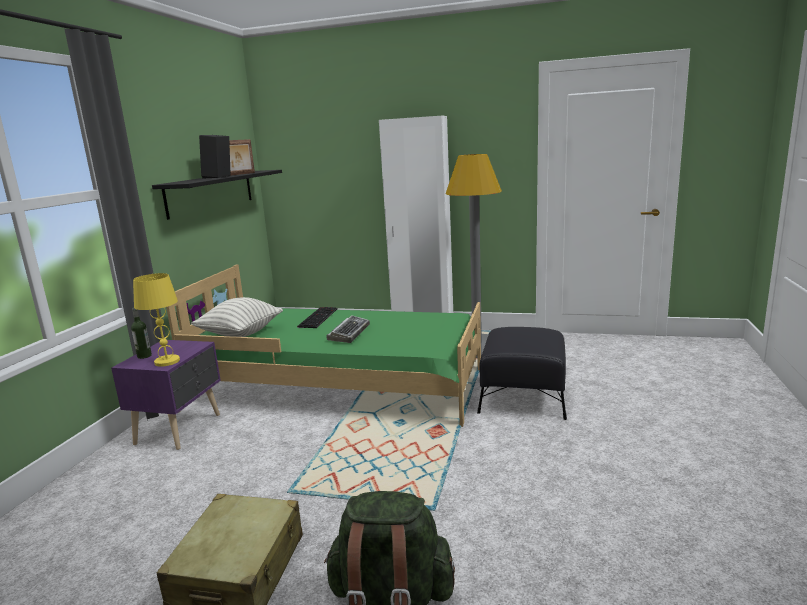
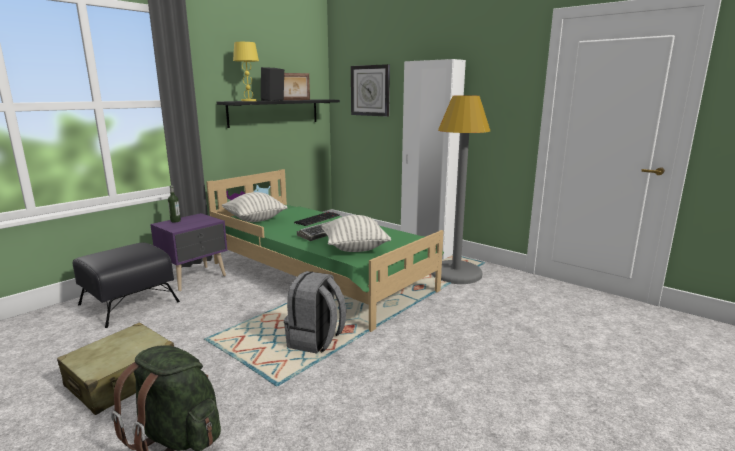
camera: 25 degrees right, 0 degrees up
(167, 361) = (181, 227): yellow table lamp -> yellow table lamp (248, 101)
(321, 156) = (370, 90): none -> wall clock
(410, 339) = (354, 248): none -> pillow
(419, 453) = (316, 341): none -> grey backpack
(523, 396) = (448, 323): black ottoman -> black ottoman (130, 303)

